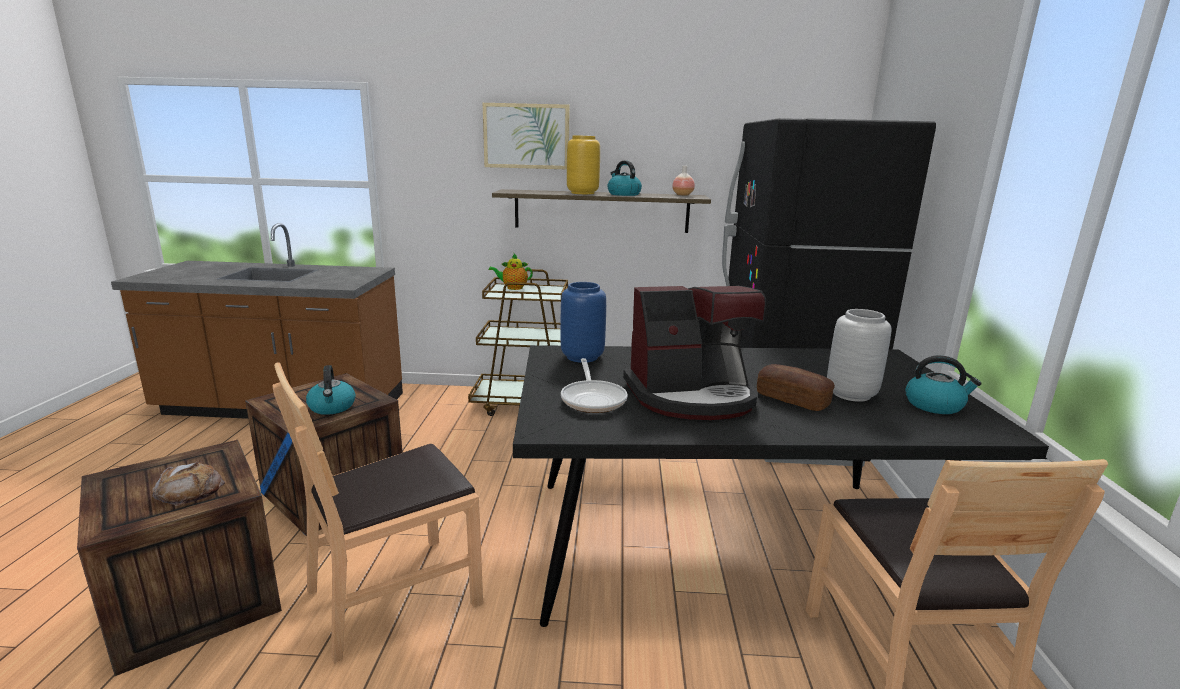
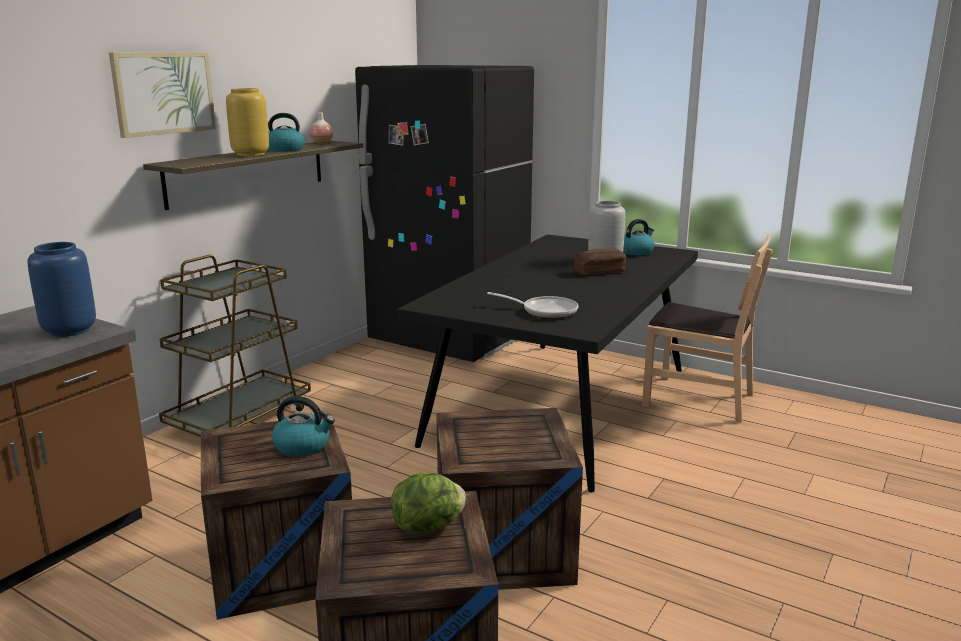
camera: 60 degrees left, 0 degrees up
(190, 490) = (429, 526): bread -> lettuce
(394, 594) = (503, 549): brown chair -> crate
(513, 288) = (199, 284): teapot -> none
(581, 357) = (454, 299): blue vase -> blue vase (69, 331)
(691, 396) = (568, 289): coffee machine -> none

